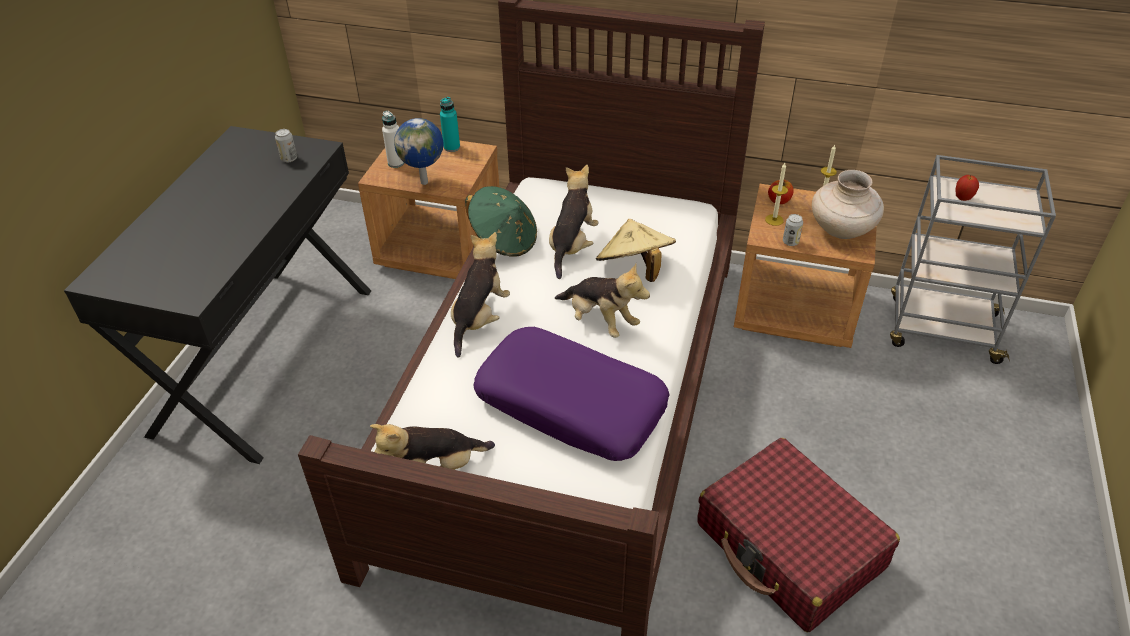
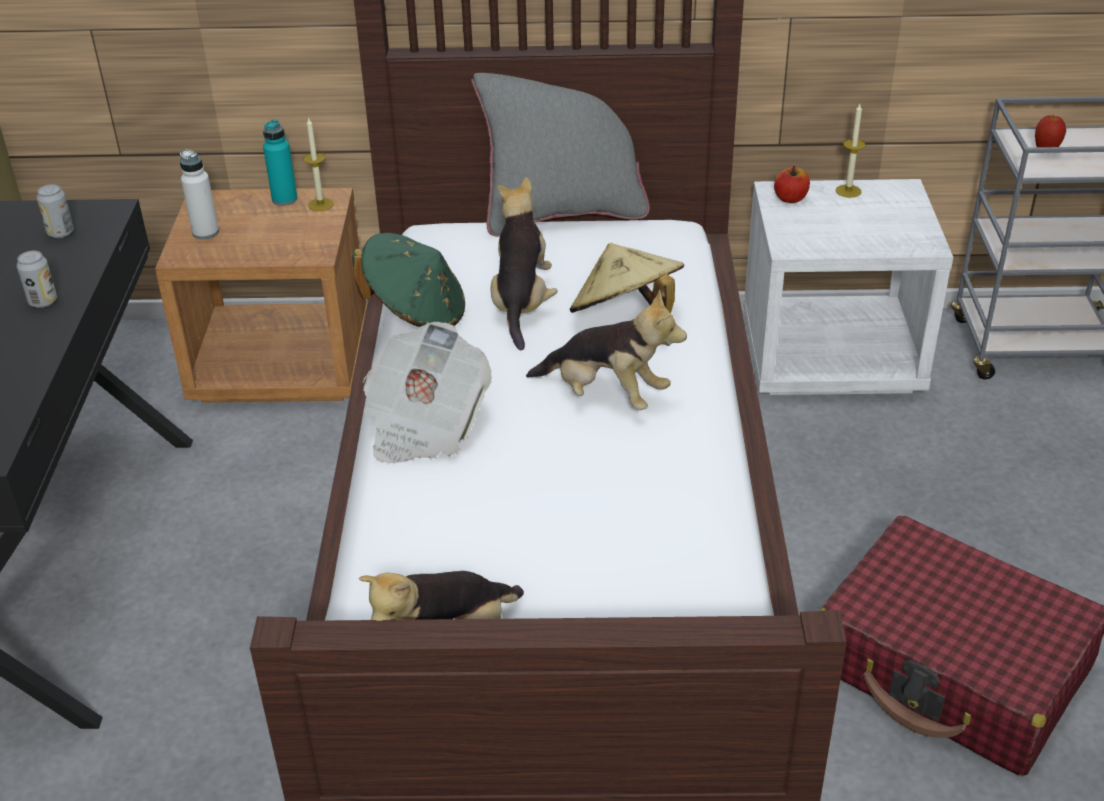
camera: 15 degrees left, 5 degrees down
(425, 182) = (262, 251): globe -> none
(479, 319) = (424, 424): plush toy -> newspaper
(571, 404) = (614, 514): purple pillow -> none
(626, 185) = (563, 213): none -> grey pillow
(774, 220) = (795, 223): candle -> candle (320, 204)
(790, 242) = (830, 247): can -> can (43, 301)
(795, 310) = (831, 356): brown nightstand -> white nightstand
(841, 230) = (891, 223): beige vase -> none

